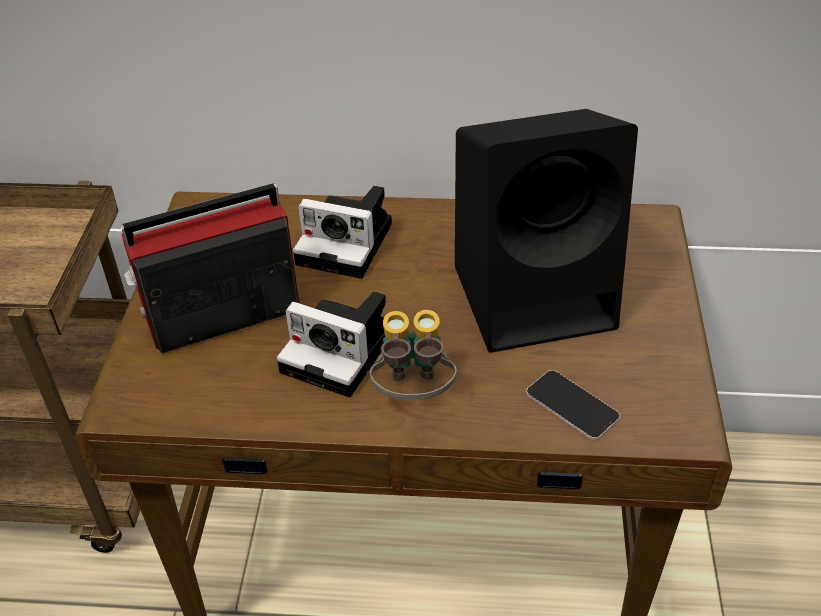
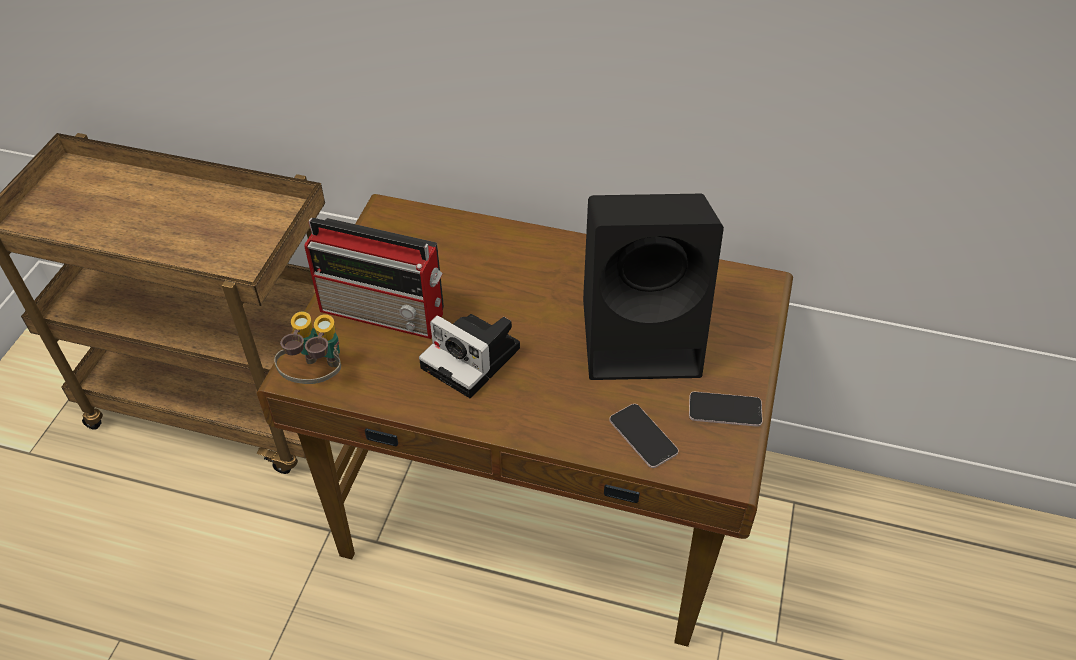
camera: 10 degrees right, 5 degrees up
(220, 316) = (385, 312): radio -> radio turned 150 degrees counterclockwise
(349, 243) = (502, 264): camera -> none
(413, 393) = (520, 404): binoculars -> binoculars (317, 376)
(657, 360) = (725, 410): none -> phone

